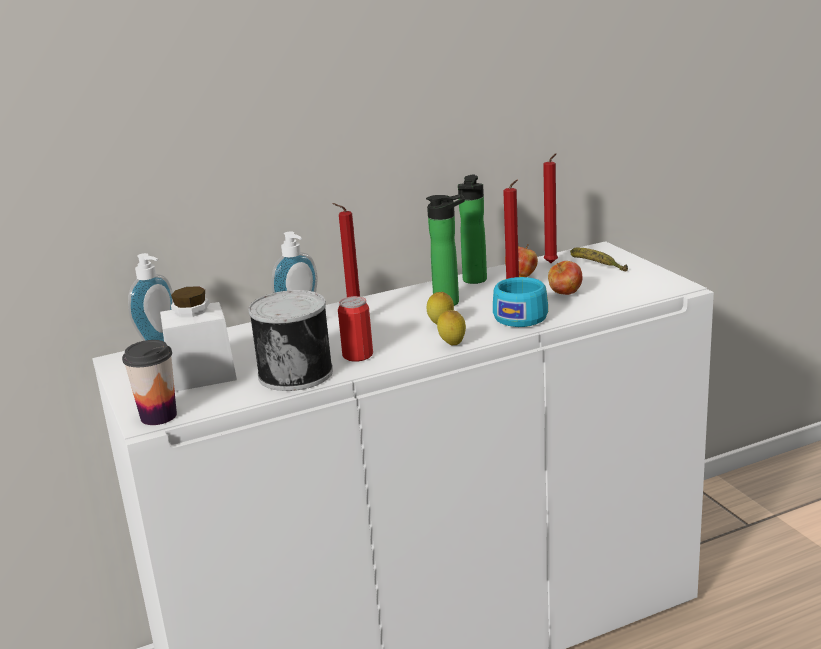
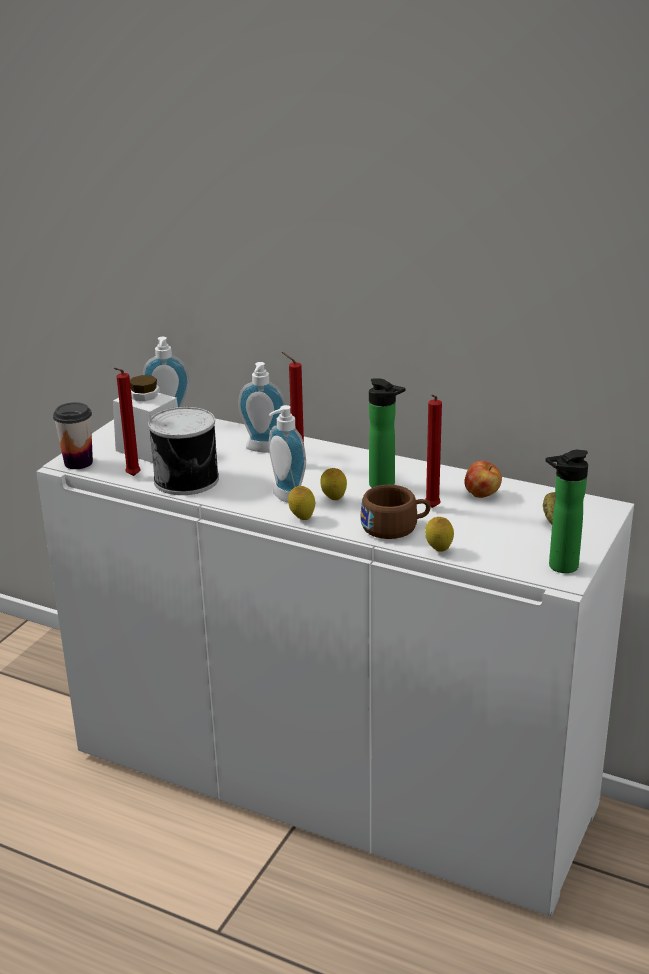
camera: 50 degrees right, 5 degrees up
(357, 355) = (241, 489): can -> none
(406, 343) = (285, 499): none -> soap dispenser
(474, 281) = (443, 478): bottle -> bottle (559, 567)
(523, 316) = (395, 527): turquoise cup -> brown cup
(552, 264) = (533, 498): red candle -> red candle (131, 477)
(565, 294) = (468, 529): apple -> none
(582, 312) = (439, 550): none -> lemon

